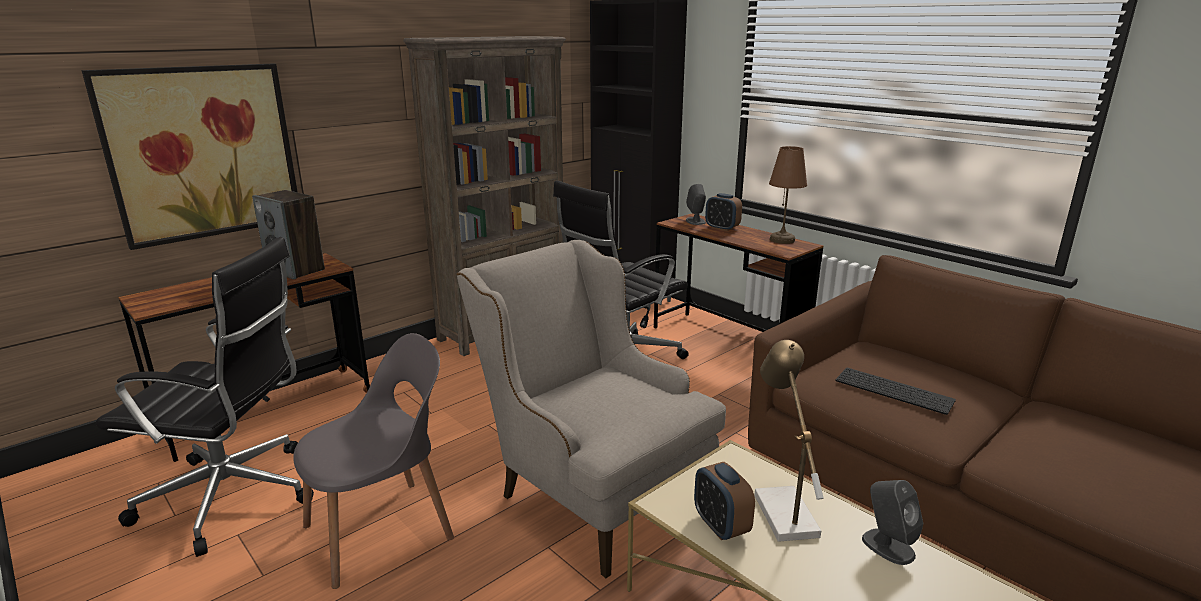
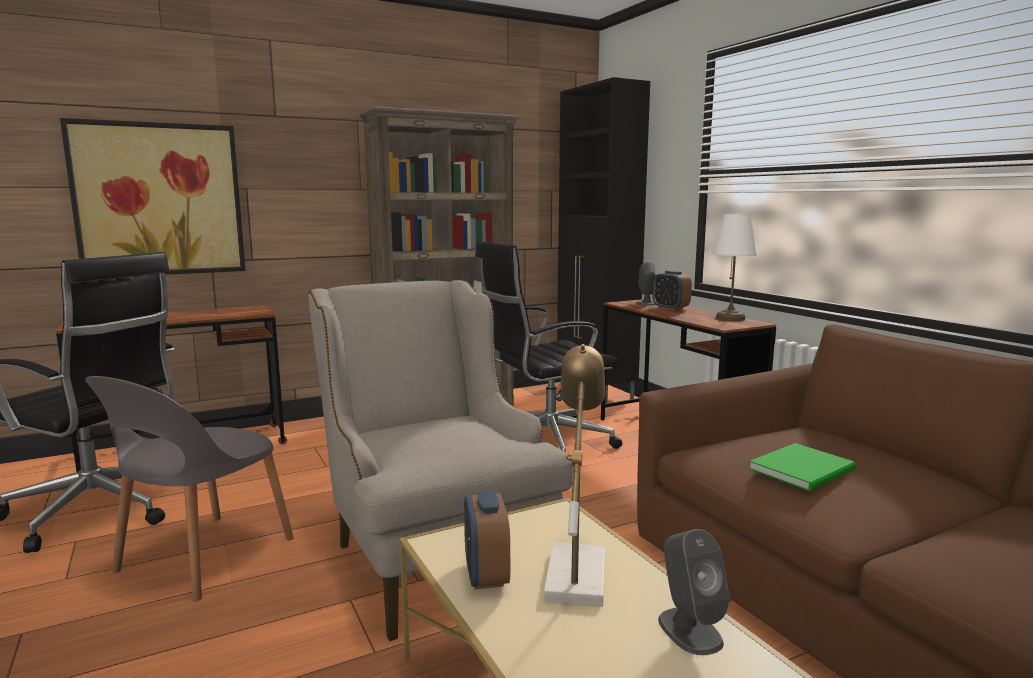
camera: 15 degrees right, 10 degrees down
(296, 270) = (226, 313): speaker -> none
(383, 530) = (202, 557): grey chair -> grey chair turned 135 degrees clockwise
(782, 240) = (731, 318): brown table lamp -> white table lamp
(895, 390) = (805, 469): keyboard -> green book

